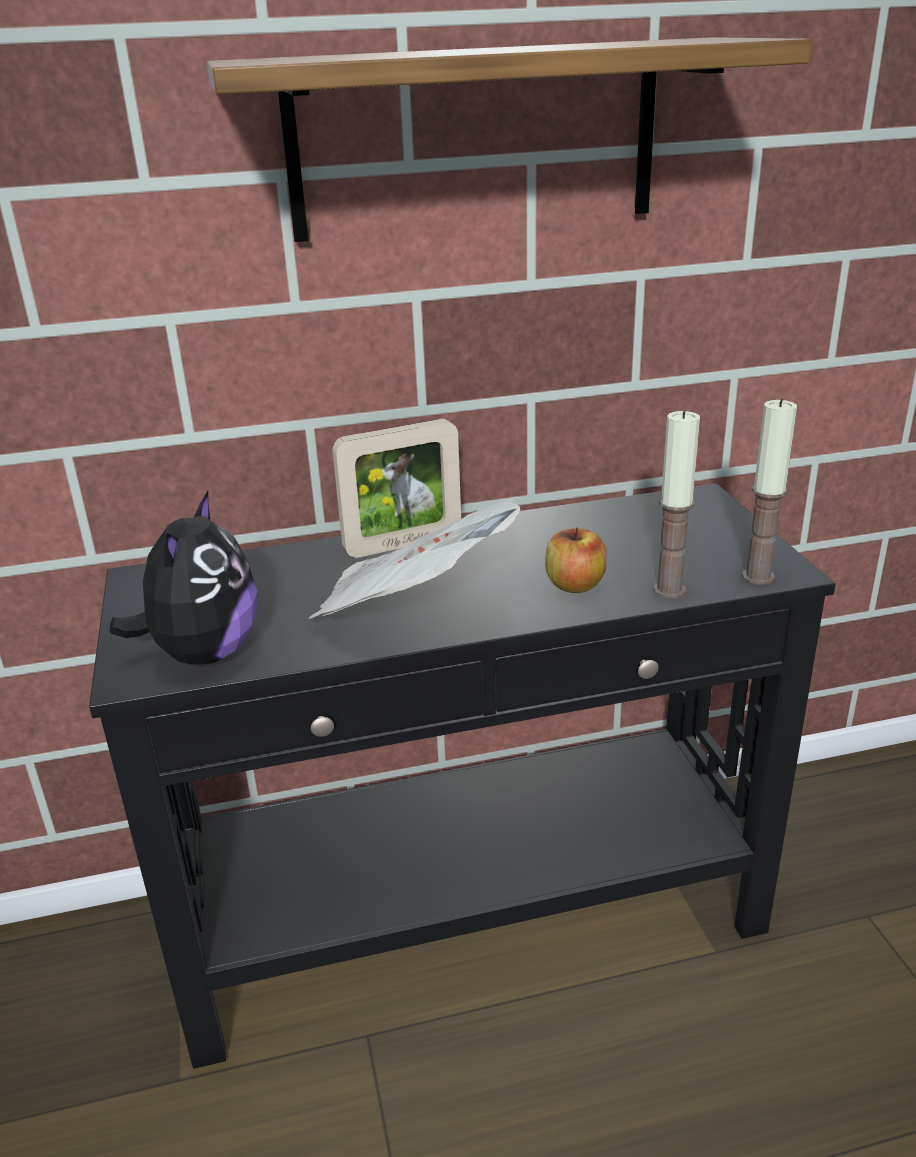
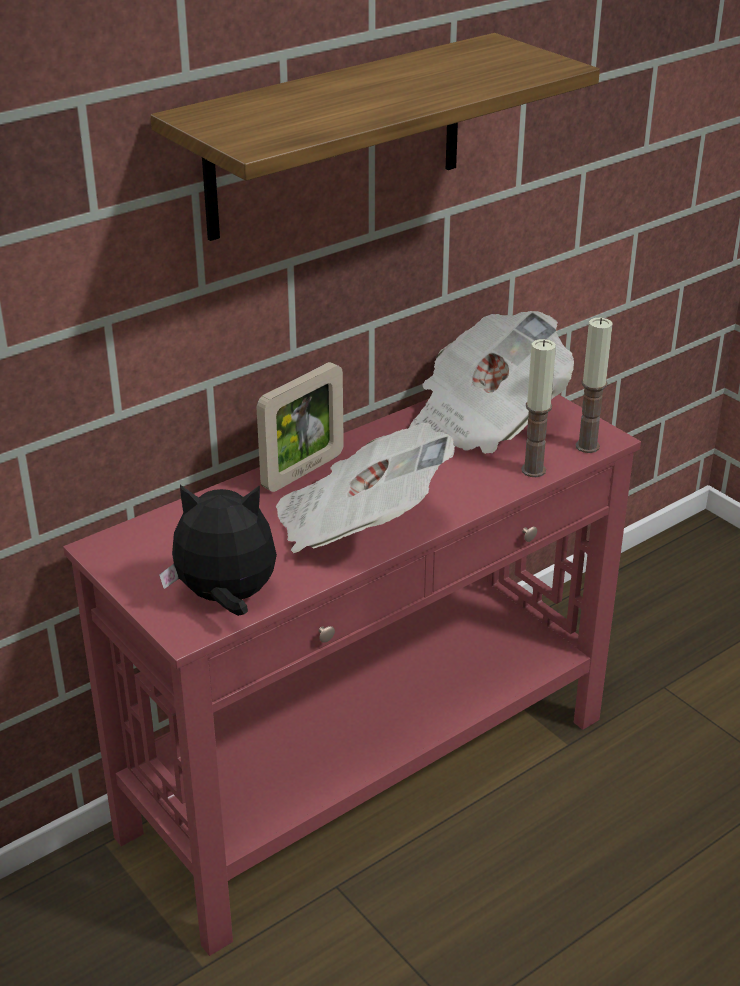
camera: 25 degrees left, 5 degrees up
(203, 653) = (226, 599): plush toy -> plush toy turned 75 degrees counterclockwise
(474, 918) = (371, 775): black console table -> red console table
(575, 585) = (463, 480): apple -> none
(648, 529) = (485, 419): none -> newspaper

